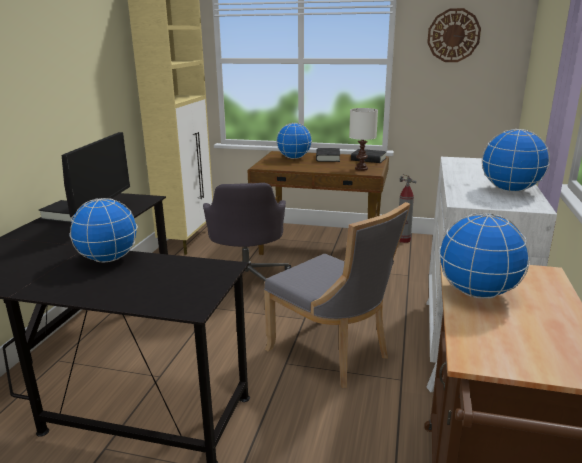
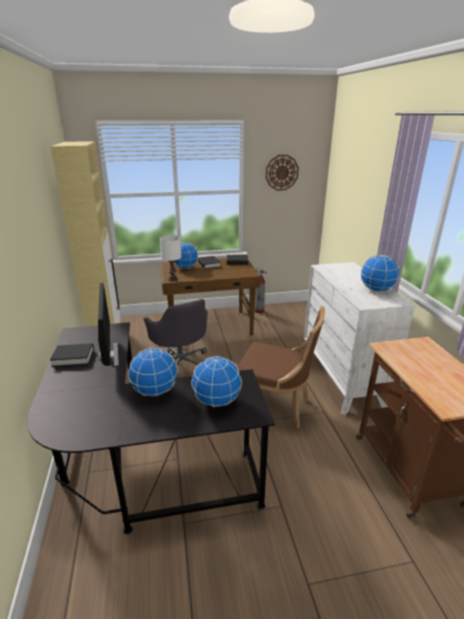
camera: 25 degrees left, 5 degrees up
(333, 353) = (275, 406): grey chair -> brown chair
(360, 169) = (240, 272): white table lamp -> white table lamp (172, 279)
(476, 293) = (409, 364): globe -> globe (216, 401)

